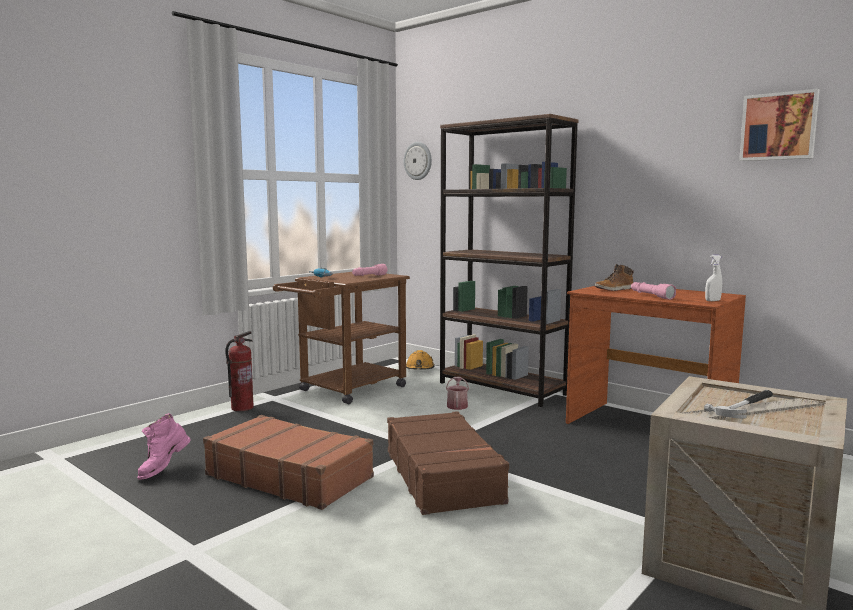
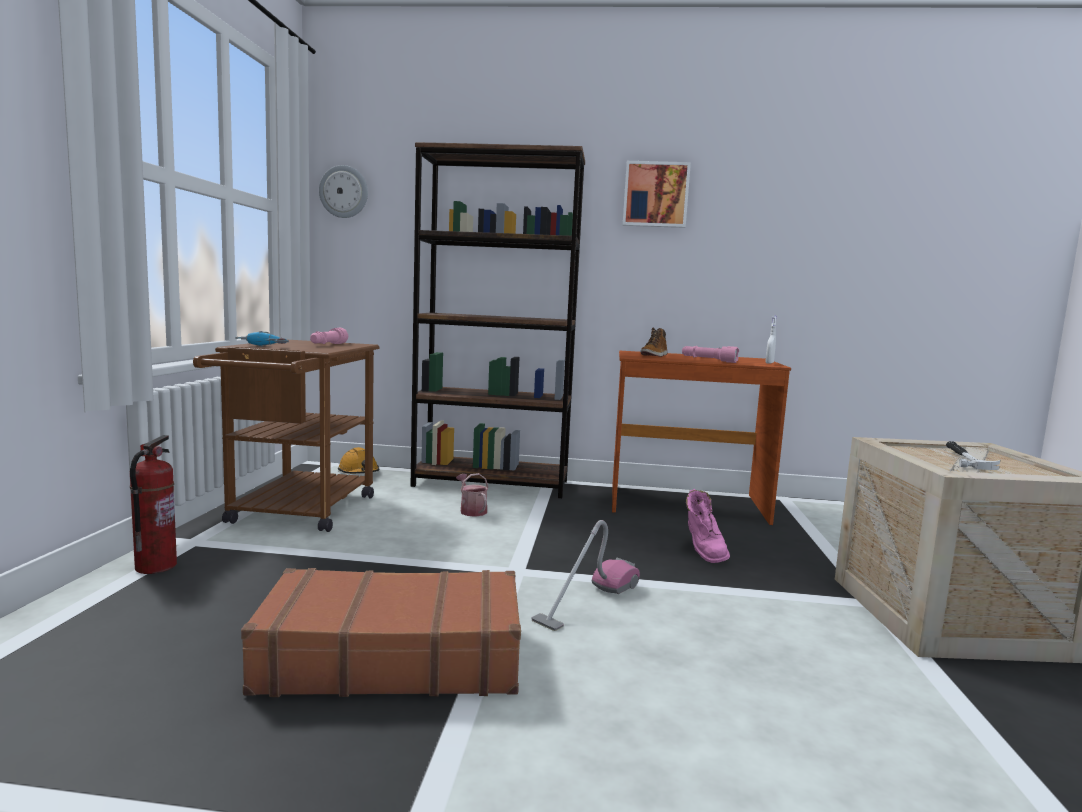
camera: 35 degrees left, 0 degrees up
(163, 470) = (139, 711): pink boot -> pink boot (703, 551)
(443, 476) = (588, 601): brown suitcase -> vacuum cleaner
(778, 126) = (798, 192): picture -> picture (655, 195)

